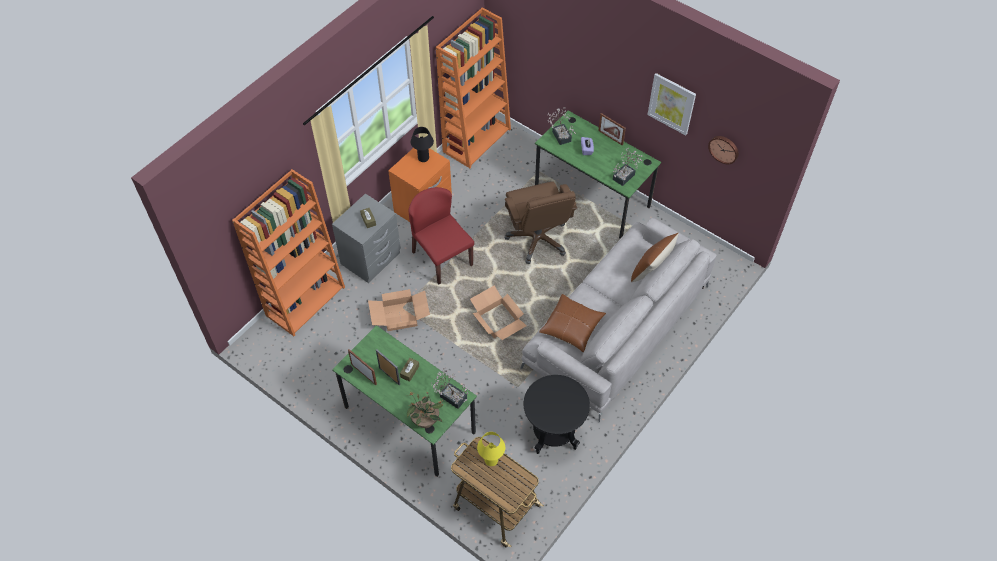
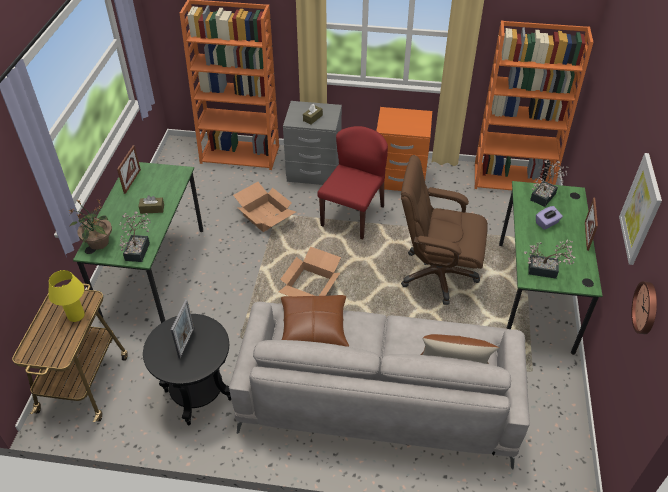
camera: 60 degrees right, 10 degrees down
(389, 376) = (139, 198): picture frame -> picture frame (186, 343)
(423, 158) = (415, 120): black table lamp -> none
(538, 239) = (437, 274): brown office chair -> brown office chair turned 60 degrees clockwise

